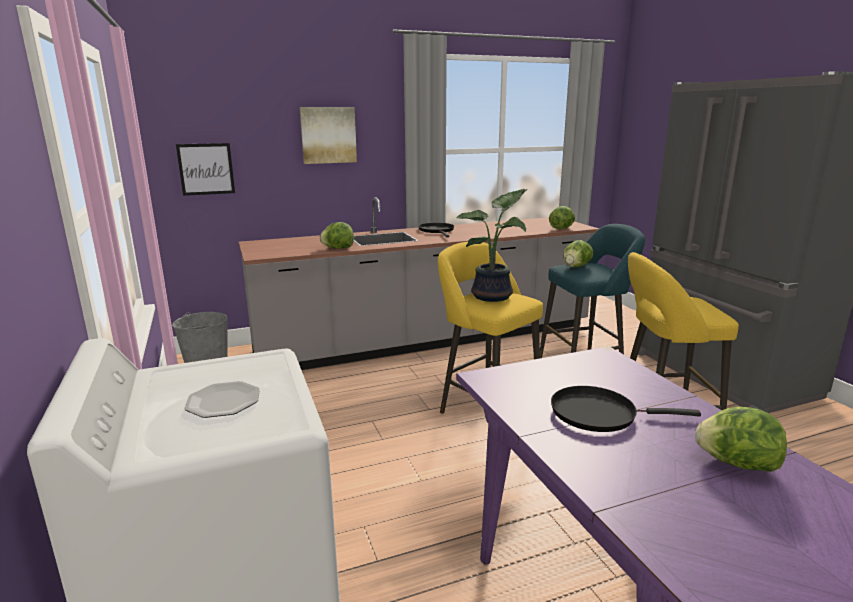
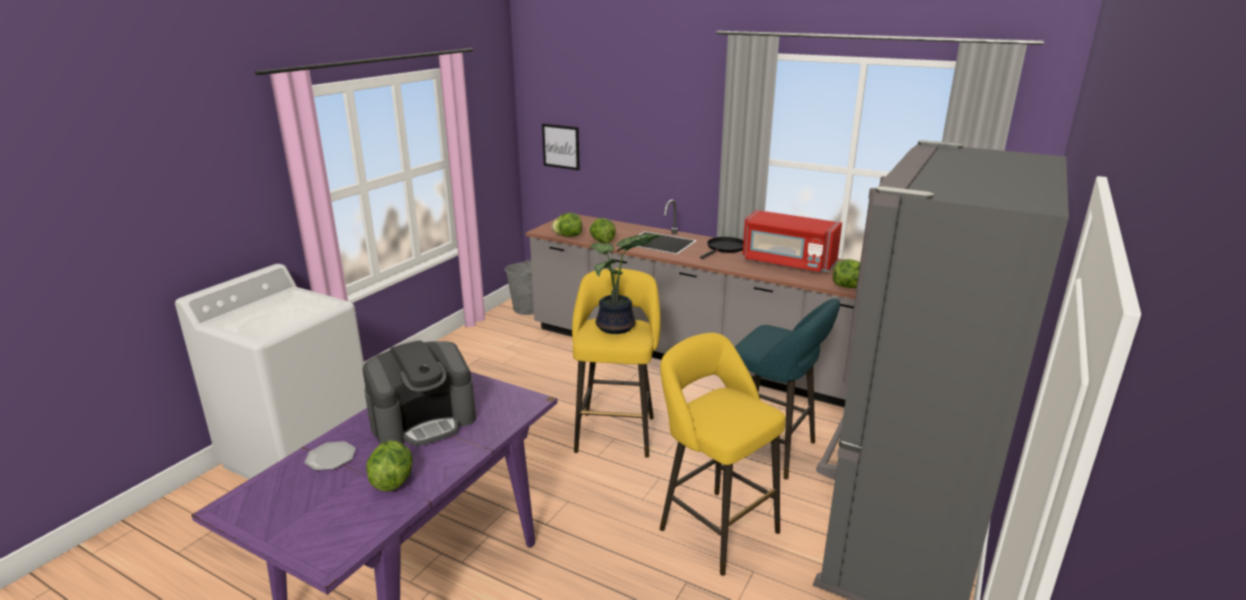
camera: 50 degrees right, 5 degrees up
(224, 402) = (272, 315): plate -> plate (330, 458)
(328, 135) = (657, 130): picture -> none
(496, 228) = (788, 263): none -> red microwave
(576, 267) = (770, 333): lettuce -> lettuce (568, 236)
(599, 414) = (424, 421): black frying pan -> coffee machine

